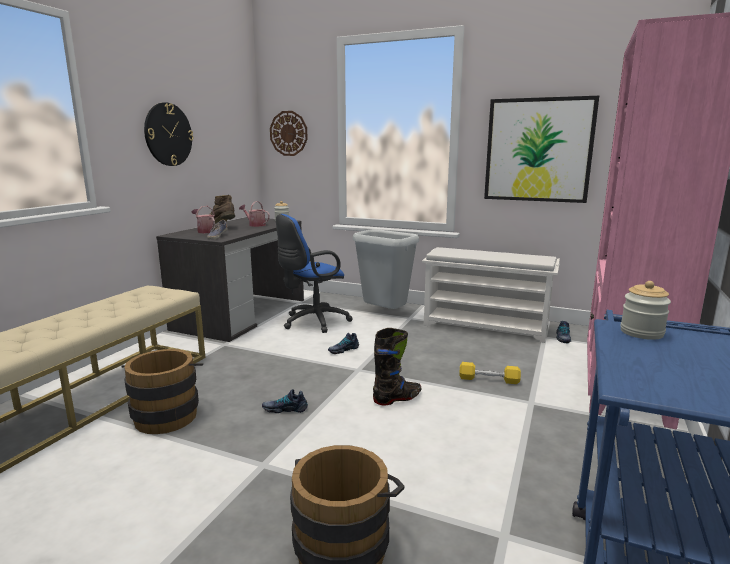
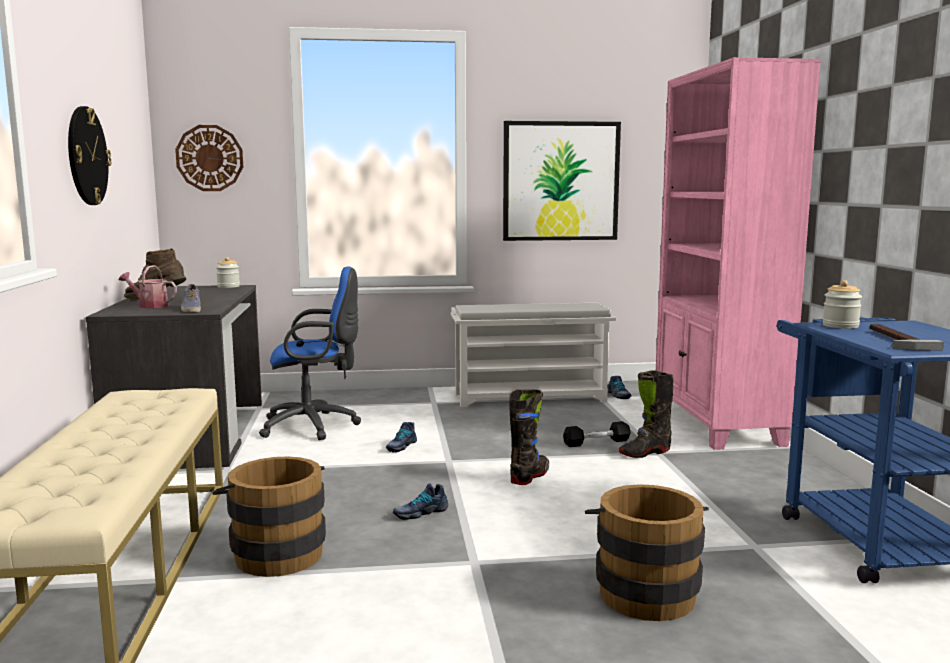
camera: 30 degrees left, 5 degrees down
(255, 225) = (204, 293): watering can -> none
(312, 322) = (314, 426): blue office chair -> blue office chair turned 120 degrees counterclockwise
(385, 314) = (398, 403): grey trash can -> none
(488, 379) = (596, 442): yellow dumbbell -> black dumbbell
(518, 400) = (644, 453): none -> black boot
(663, 367) = (892, 339): none -> hammer

